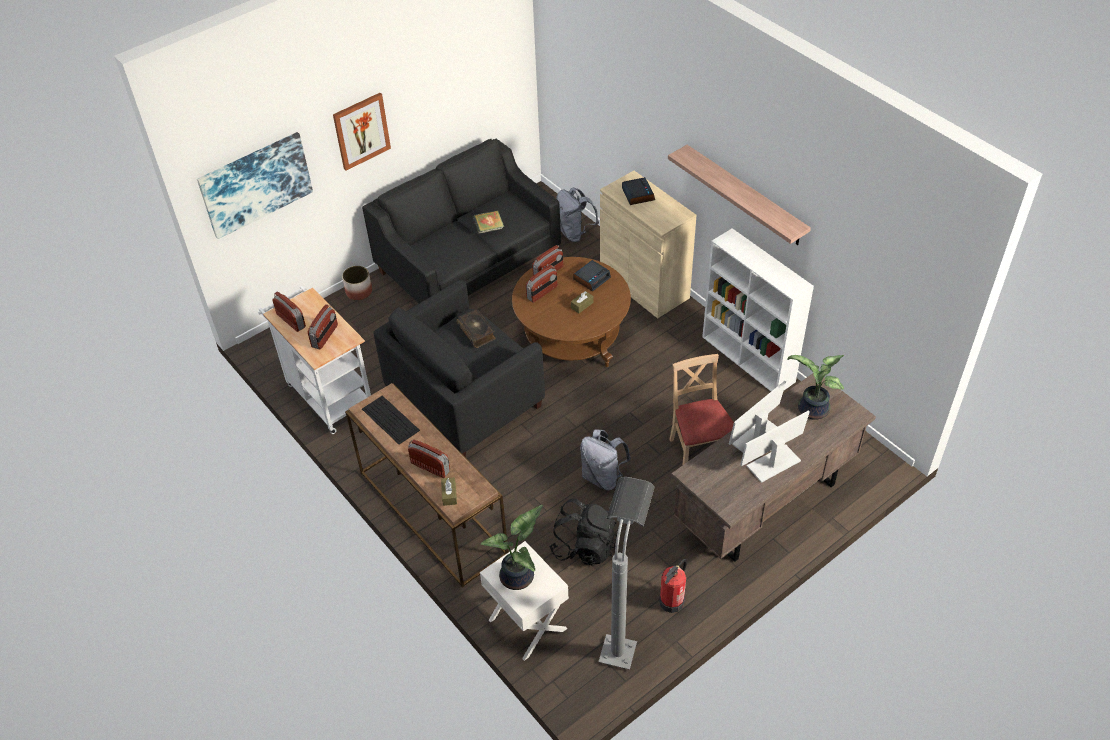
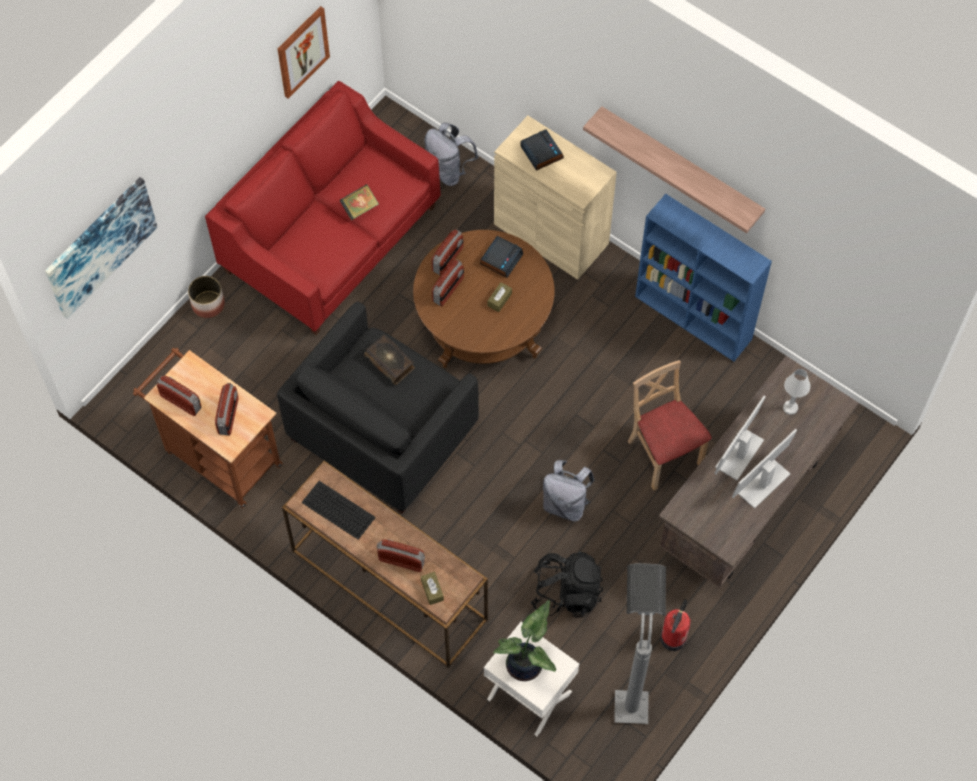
camera: 15 degrees left, 15 degrees up
(327, 394) = (218, 455): white cart -> brown cart
(361, 131) = (202, 142): picture -> picture (302, 51)
(468, 263) = (331, 239): black sofa -> red sofa
(749, 359) = (694, 318): white bookcase -> blue bookcase
(811, 410) = (790, 408): potted plant -> white table lamp

